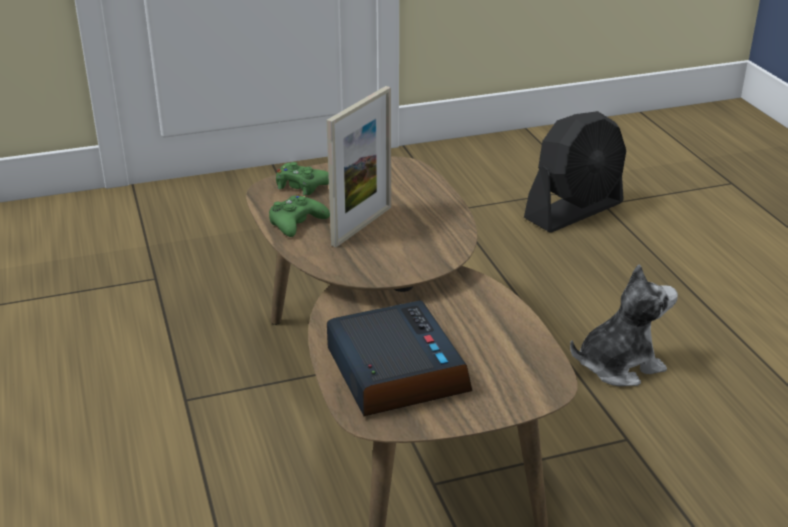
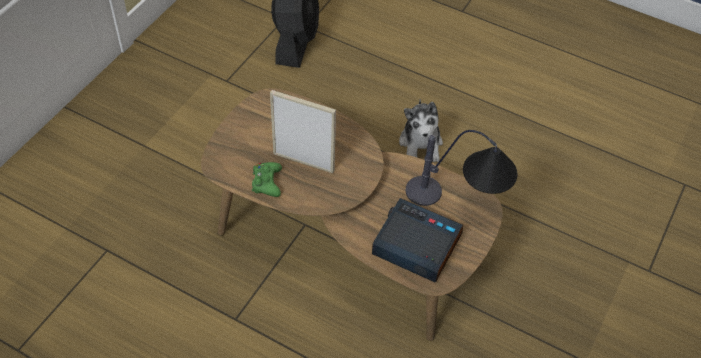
camera: 45 degrees left, 20 degrees up
(301, 185) = (232, 151): green game controller -> none
(362, 226) = (303, 162): picture frame -> picture frame turned 60 degrees counterclockwise
(511, 364) = (458, 204): none -> table lamp
(618, 365) = (421, 144): plush toy -> plush toy turned 150 degrees clockwise

